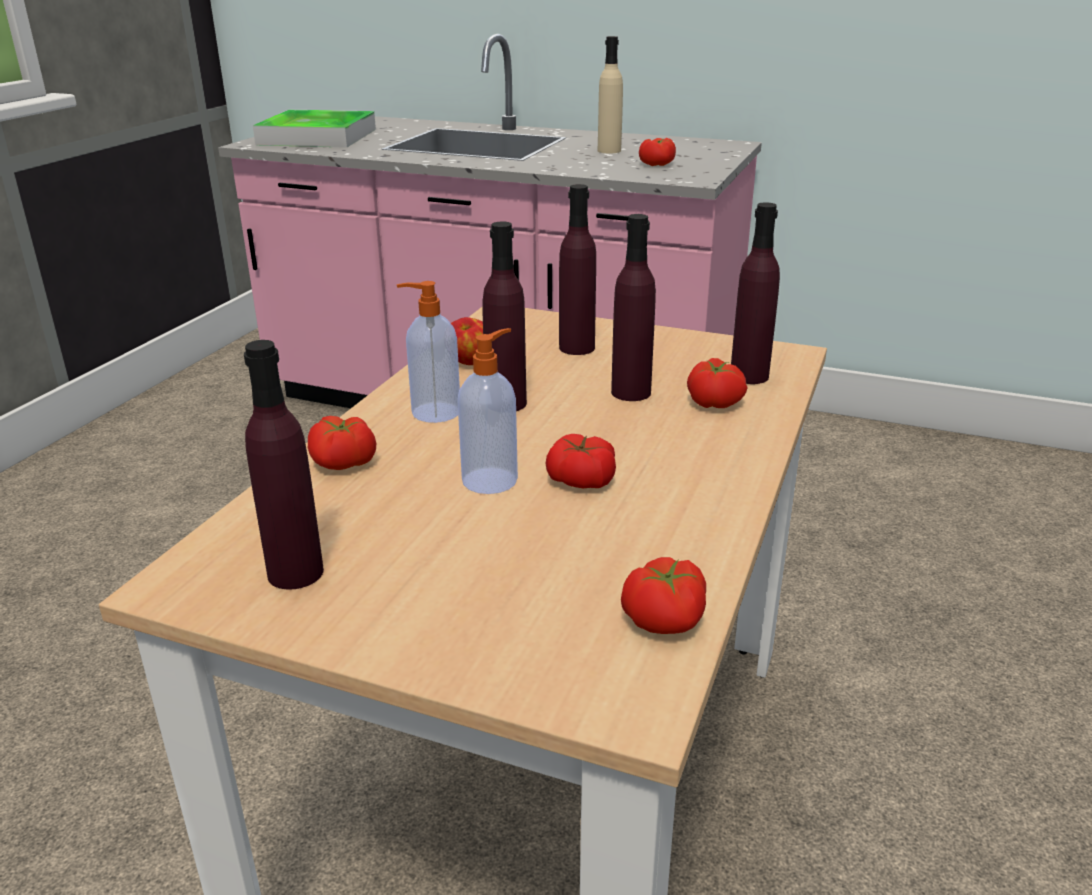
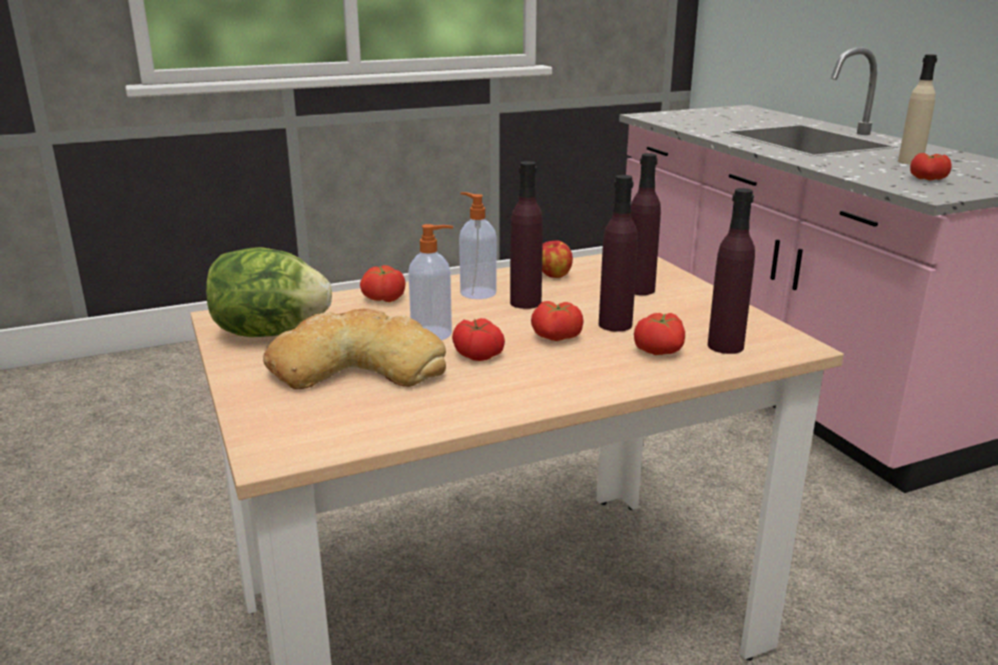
camera: 45 degrees right, 5 degrees down
(295, 573) = (270, 333): purple bottle -> lettuce
(317, 137) = (697, 117): tray -> none
(496, 557) = (357, 366): none -> bread
(665, 620) = (367, 431): tomato -> tomato (556, 337)

